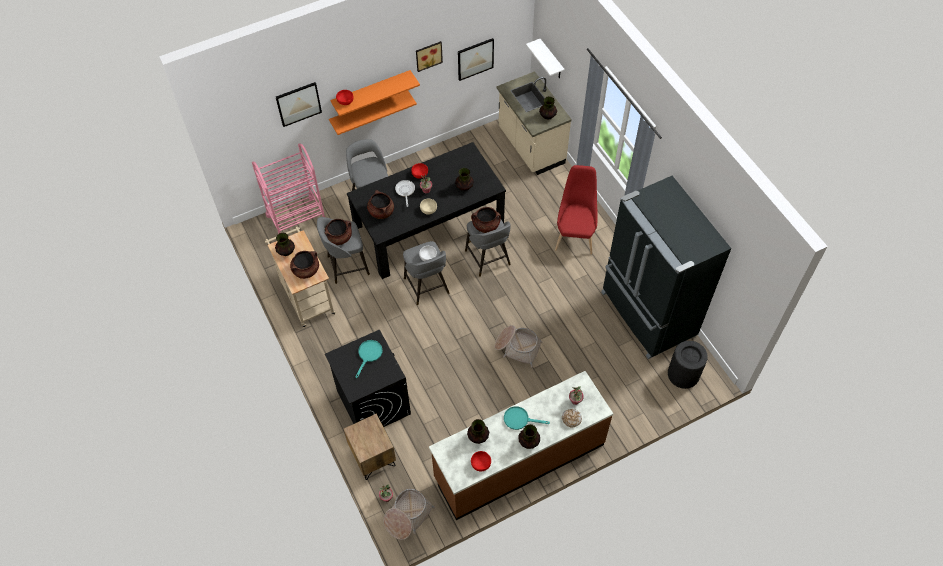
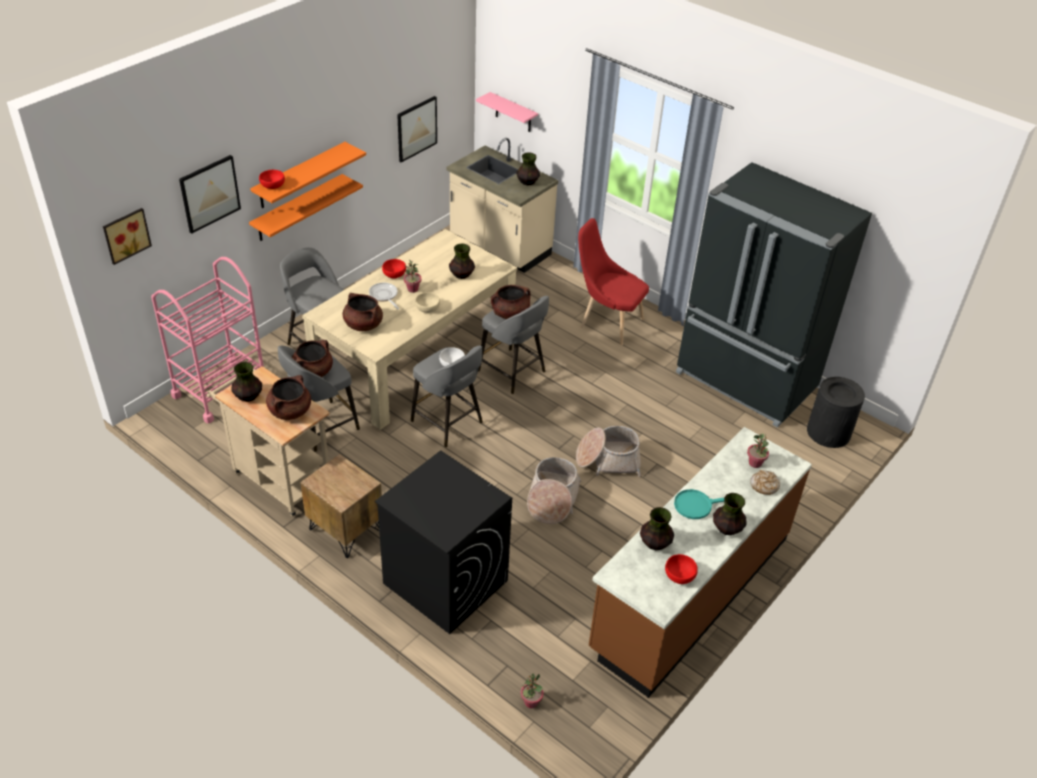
camera: 25 degrees left, 15 degrees down
(369, 355) = (443, 484): turquoise frying pan -> none
(372, 457) = (481, 654): brown nightstand -> brown nightstand (345, 530)
(407, 516) = (575, 717): basket -> basket (552, 499)
(428, 55) = (365, 118): picture -> picture (125, 235)
(429, 228) = (415, 357): black dining table -> beige dining table
(551, 60) = (513, 113): white shelf -> pink shelf
(575, 235) = (607, 322): red chair -> red chair turned 45 degrees counterclockwise

